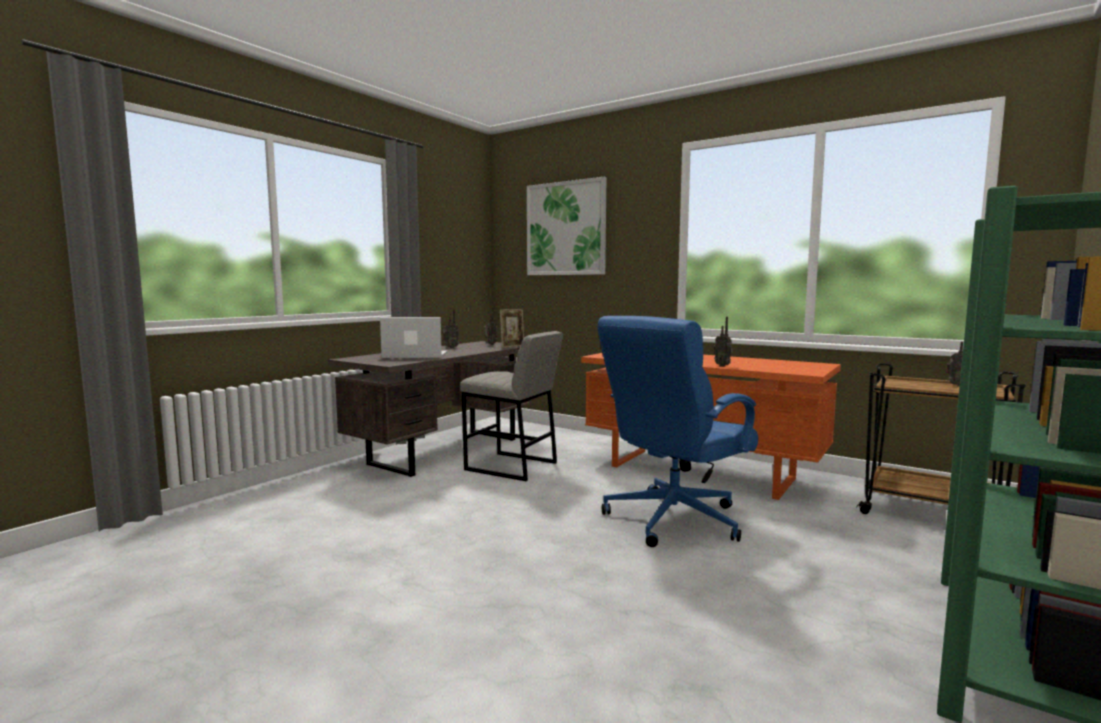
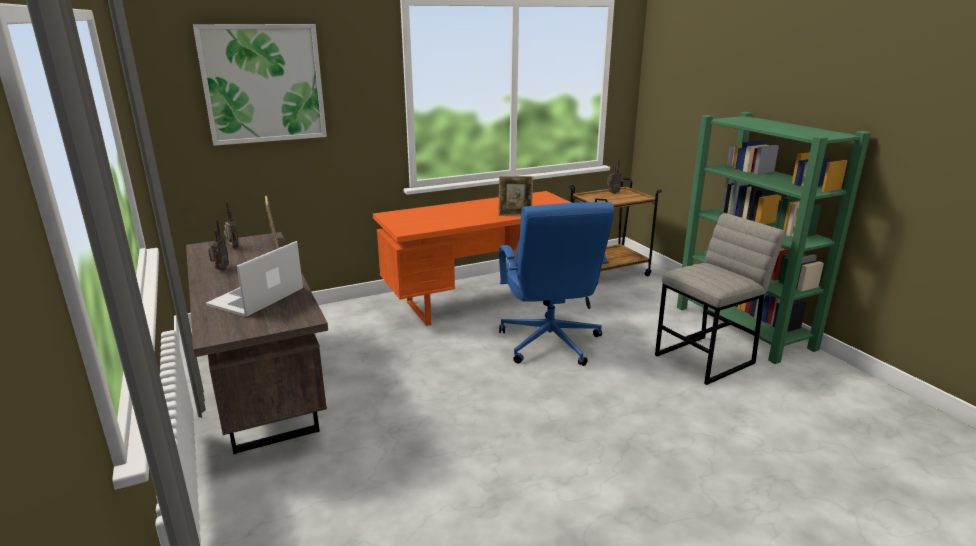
camera: 60 degrees left, 15 degrees up
(513, 466) = (367, 367): grey chair -> grey chair (706, 358)
(723, 366) = (515, 215): radio -> picture frame

